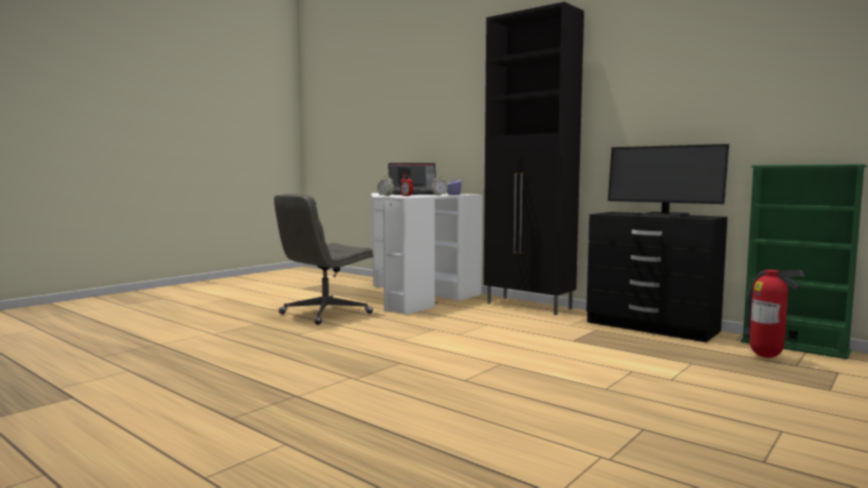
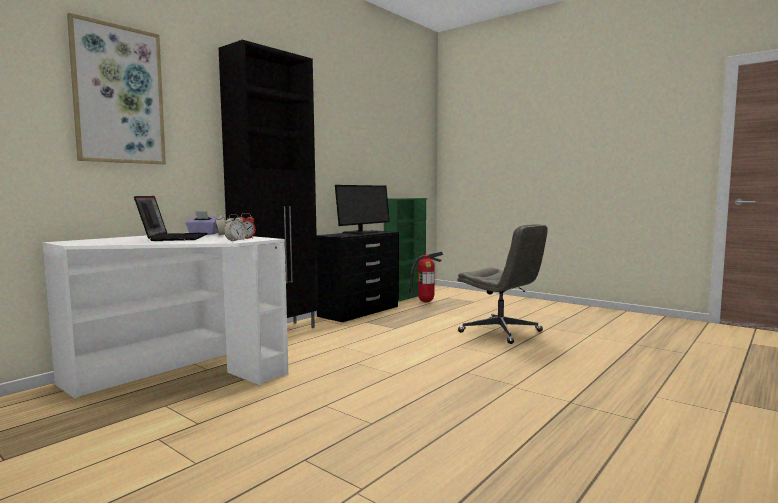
camera: 90 degrees left, 0 degrees up
(325, 314) = (259, 417): grey office chair -> grey office chair (501, 332)
(439, 90) = (118, 95): none -> picture

